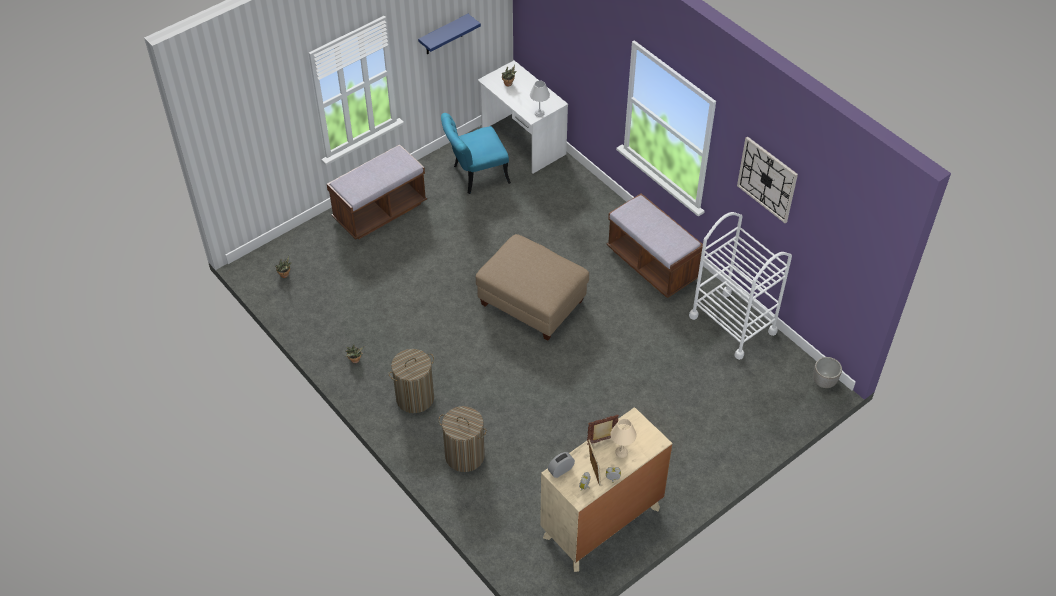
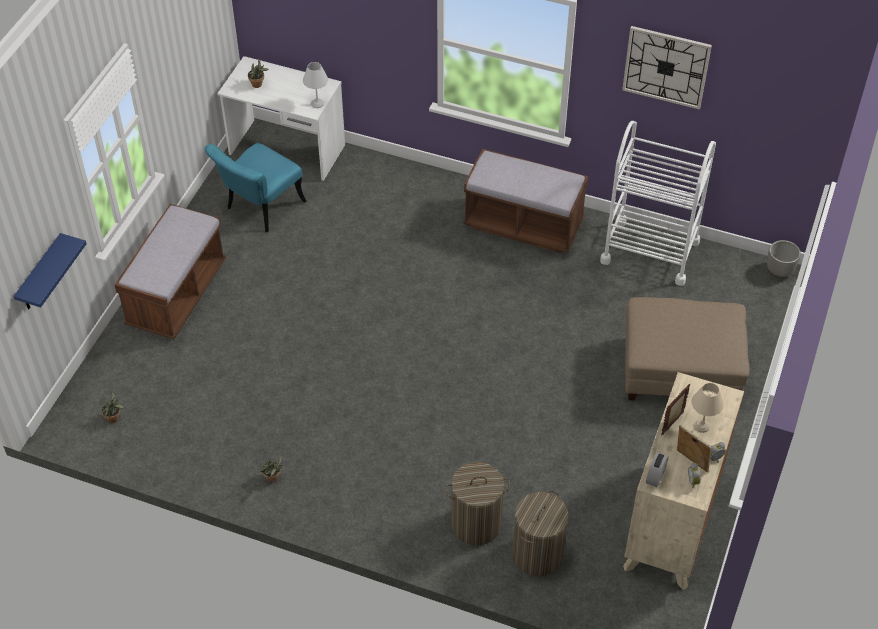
camera: 30 degrees left, 0 degrees up
(415, 397) = (373, 487): laundry basket -> laundry basket (537, 554)
(443, 35) = (179, 48): blue shelf -> blue shelf (40, 275)
(532, 303) = (427, 322): beige ottoman -> beige ottoman (680, 372)

